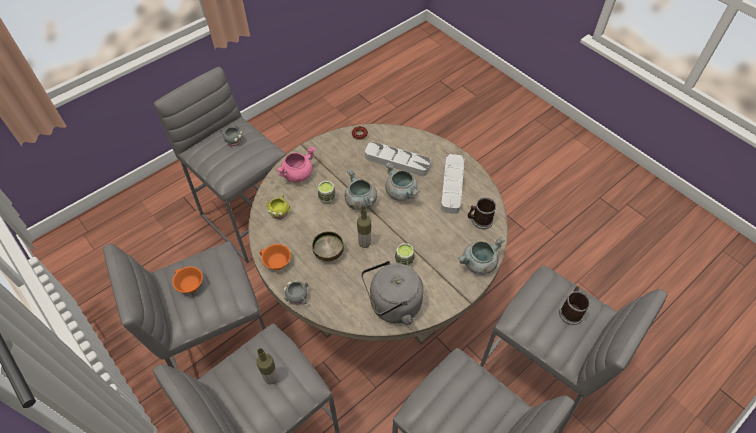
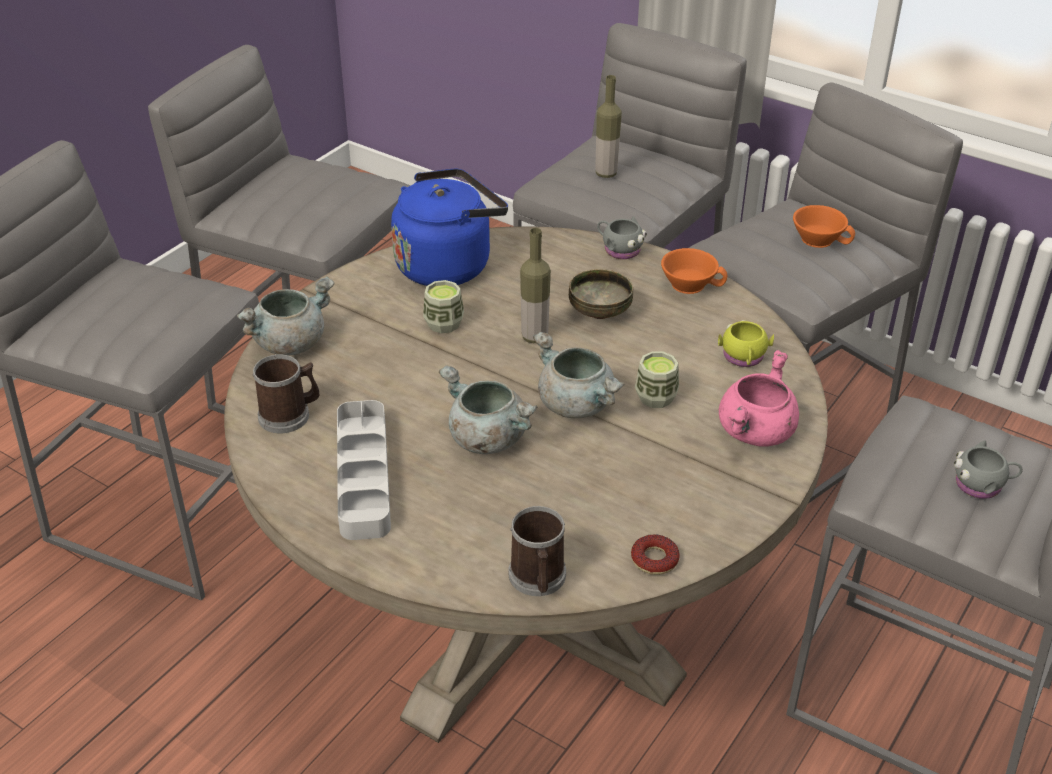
camera: 165 degrees right, 15 degrees down
(392, 305) = (447, 264): grey kettle -> blue kettle
(397, 161) = (521, 507): grey tray -> none
(570, 311) = (110, 310): mug -> mug (538, 579)

